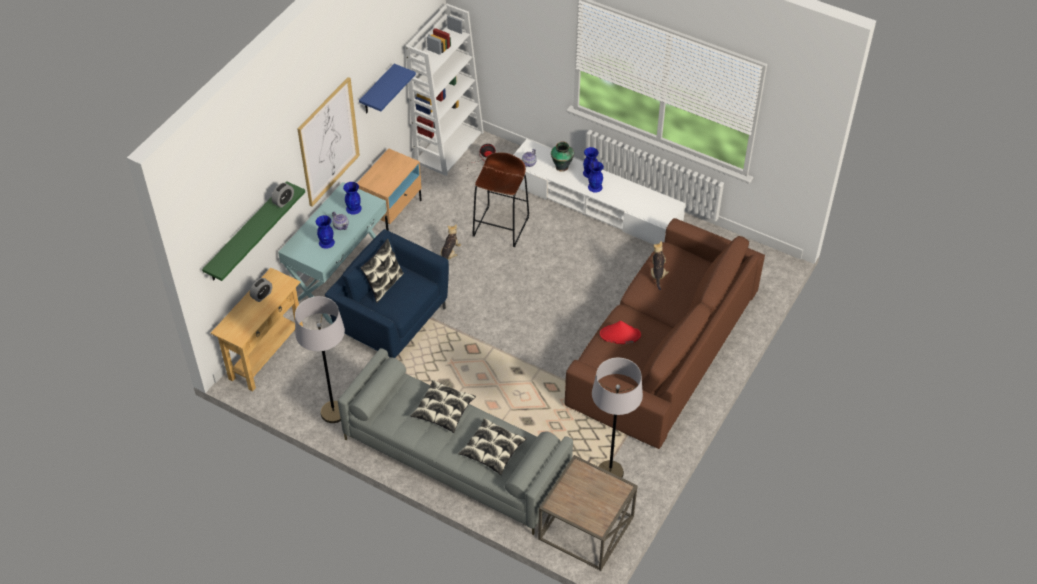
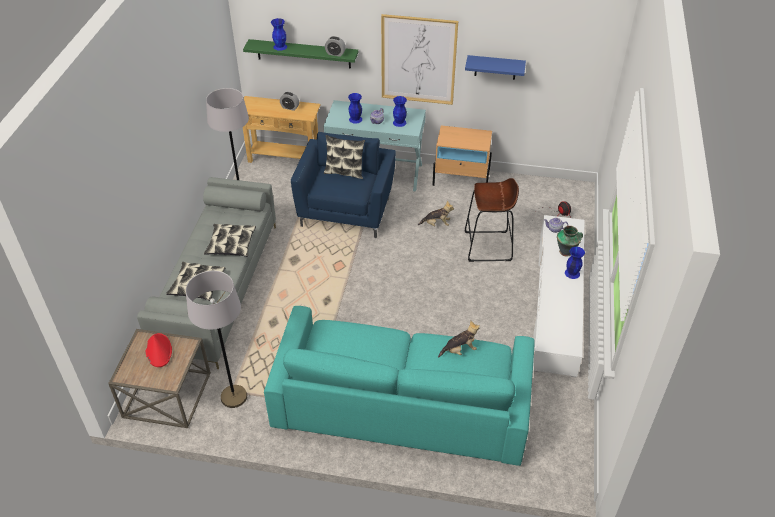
camera: 70 degrees right, 5 degrees down
(449, 146) = (559, 190): white bookcase -> none
(595, 187) = (556, 281): blue vase -> blue vase (280, 47)
(620, 335) = (364, 339): red hat -> red hat (158, 350)
(662, 347) = (402, 400): brown sofa -> turquoise sofa

